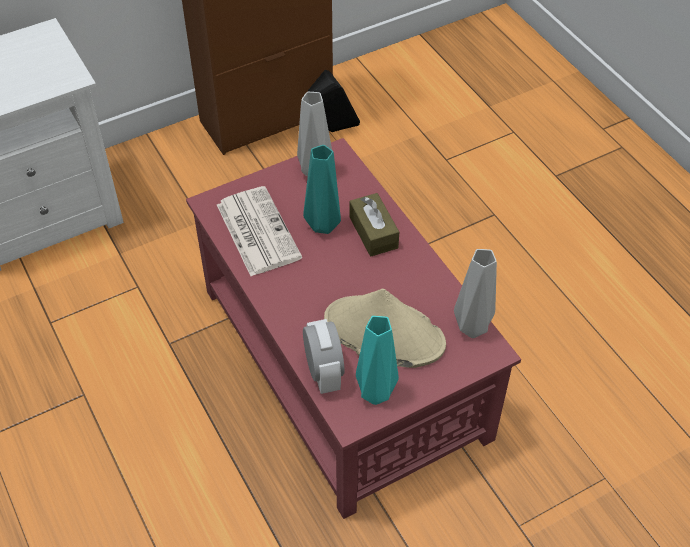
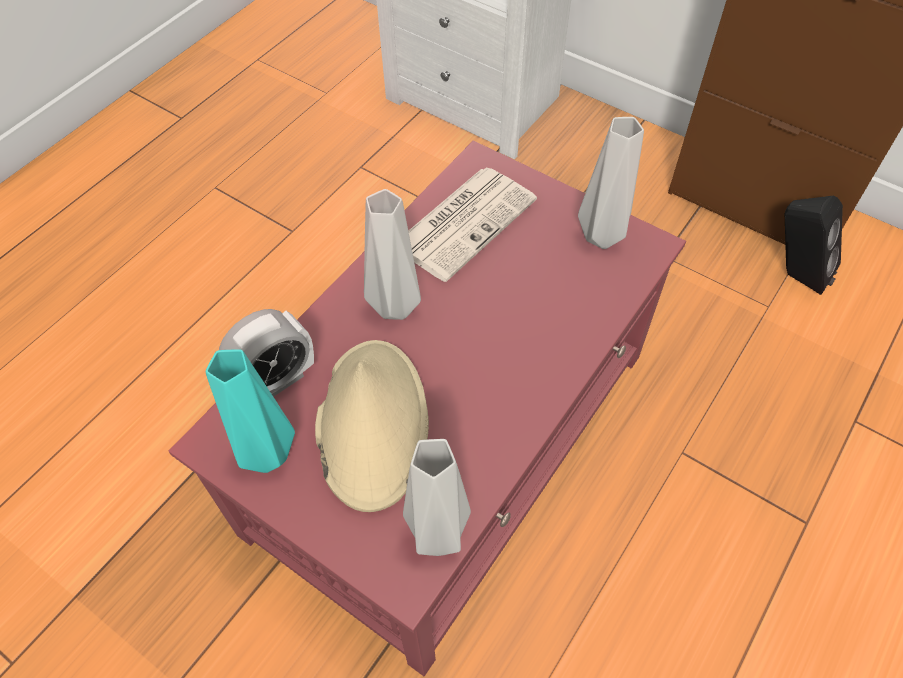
camera: 65 degrees right, 5 degrees up
(304, 292) = (394, 309): none -> grey vase
(322, 224) = (518, 281): turquoise vase -> none
(373, 232) = (540, 341): brown tissue box -> none

